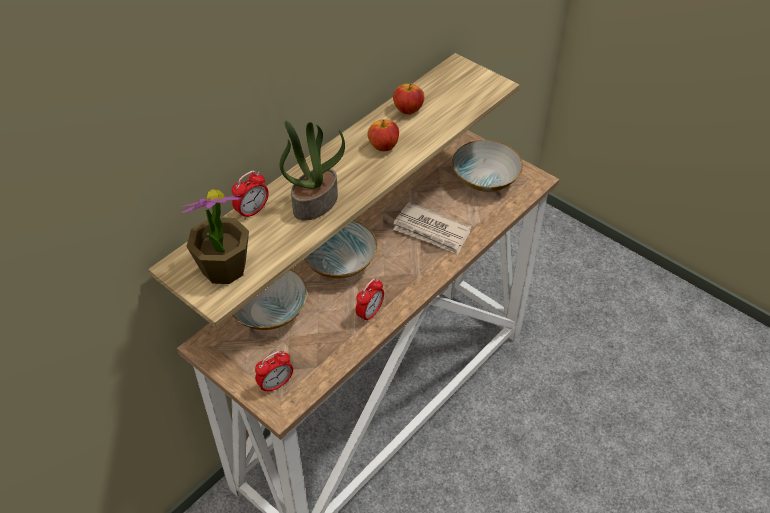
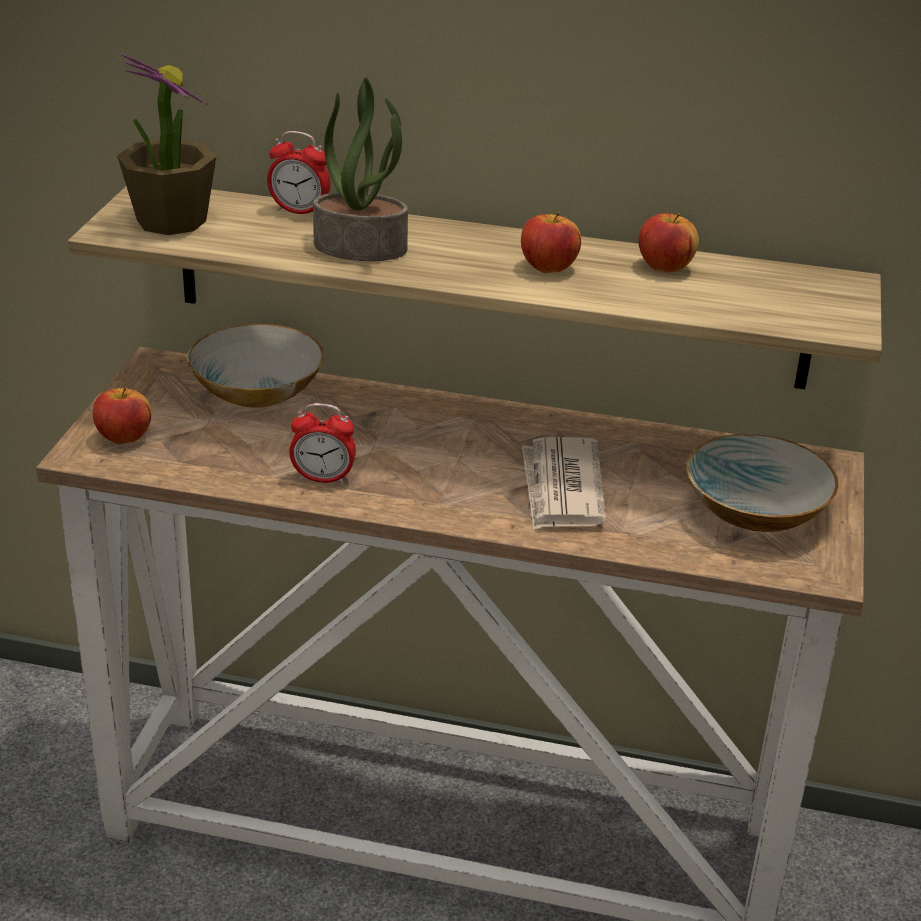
camera: 60 degrees right, 15 degrees down
(276, 384) = (124, 437): alarm clock -> apple
(340, 262) = (408, 422): bowl -> none

